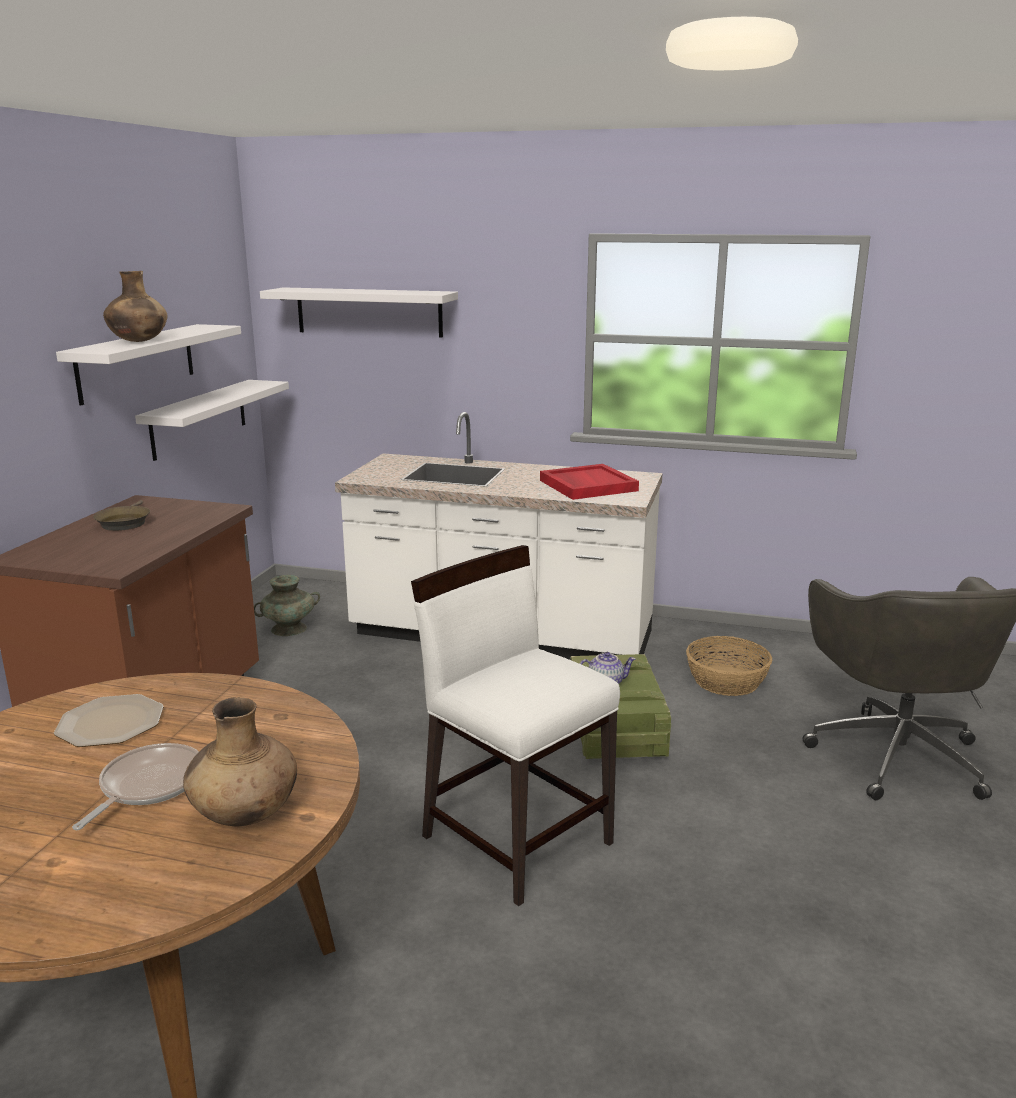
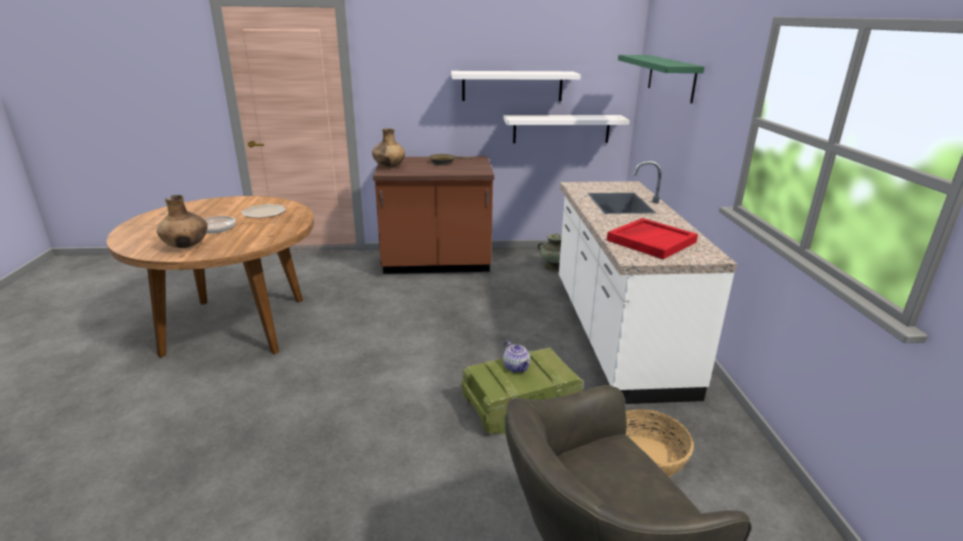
camera: 70 degrees right, 5 degrees up
(138, 341) = (495, 72): brown vase -> brown vase (389, 166)
(369, 312) = (671, 77): white shelf -> green shelf
(516, 837) = (374, 387): white chair -> none

